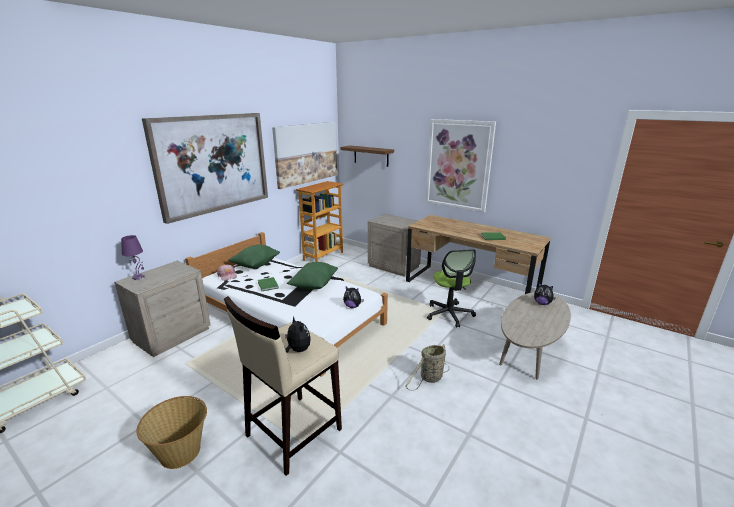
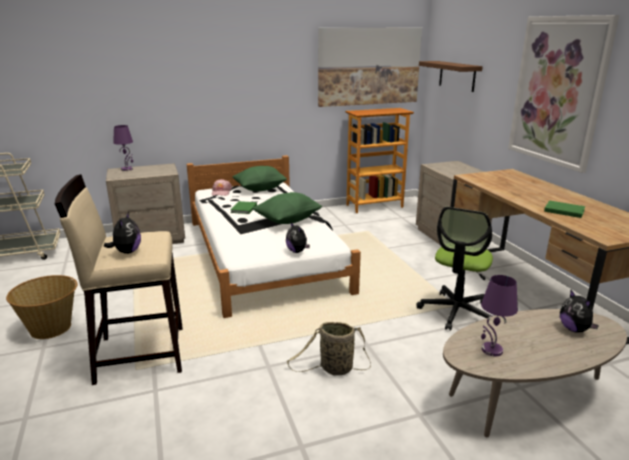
camera: 35 degrees right, 0 degrees up
(212, 163) = (232, 64): picture -> none
(527, 329) = (491, 350): none -> purple table lamp

